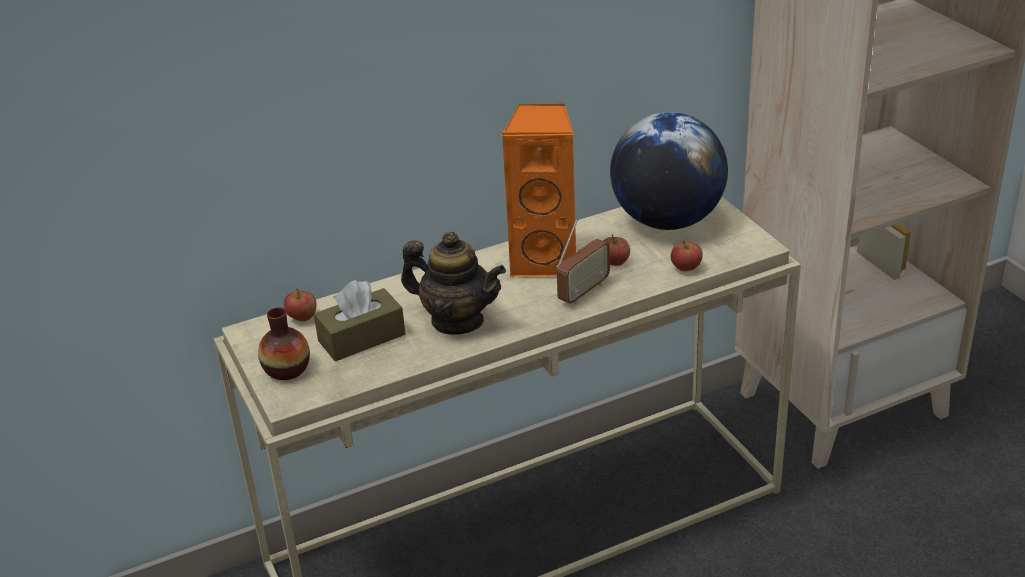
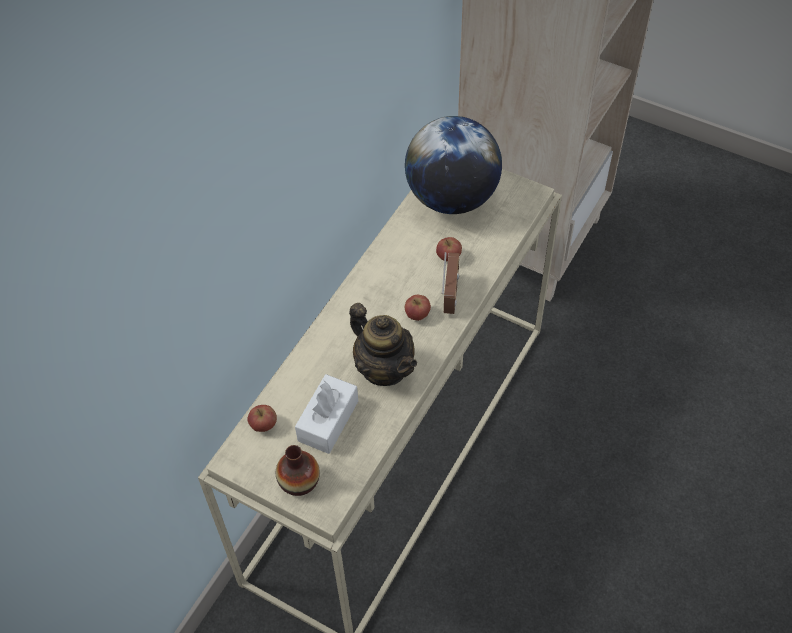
camera: 35 degrees left, 20 degrees up
(361, 338) = (328, 421): brown tissue box -> white tissue box
(457, 321) = (384, 368): teapot -> teapot turned 60 degrees clockwise
(546, 261) = (398, 278): orange speaker -> none
(686, 268) = (501, 239): apple -> apple (417, 315)

